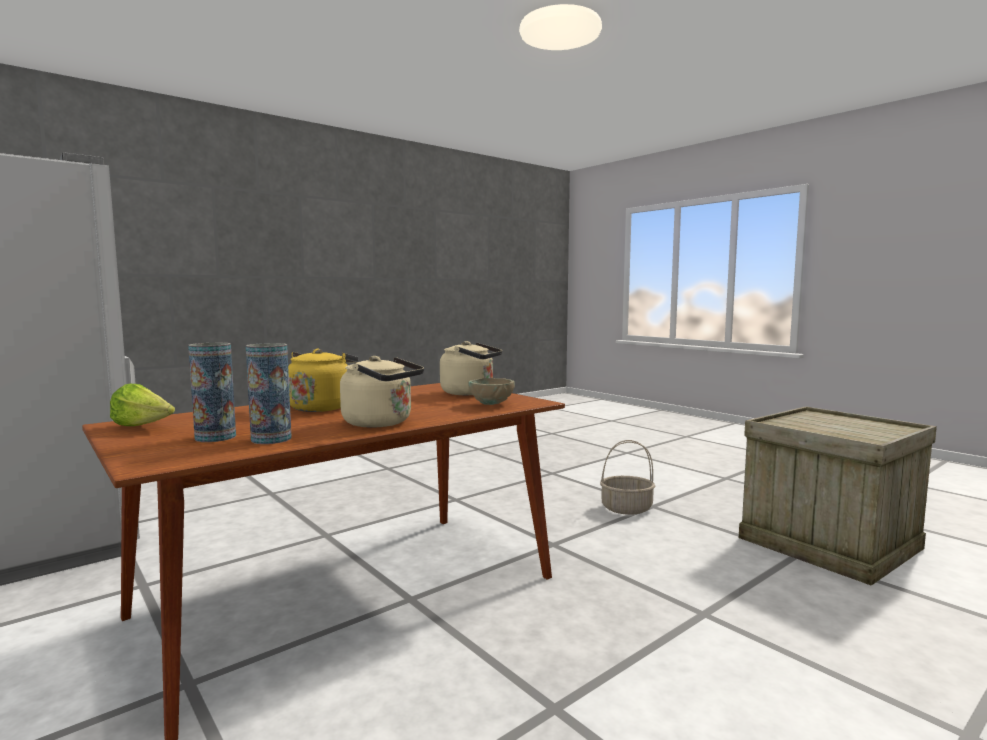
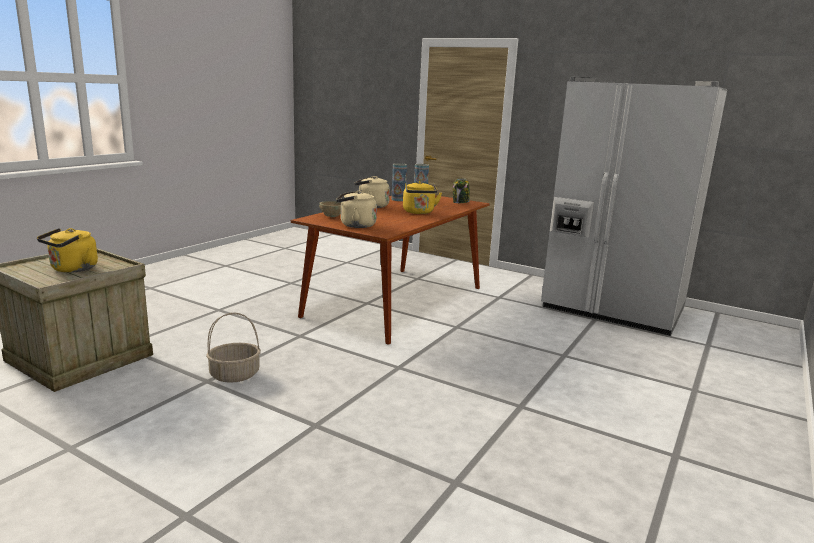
camera: 160 degrees right, 10 degrees up
(144, 427) = (460, 202): lettuce -> jar
(825, 423) = (72, 269): none -> yellow kettle

